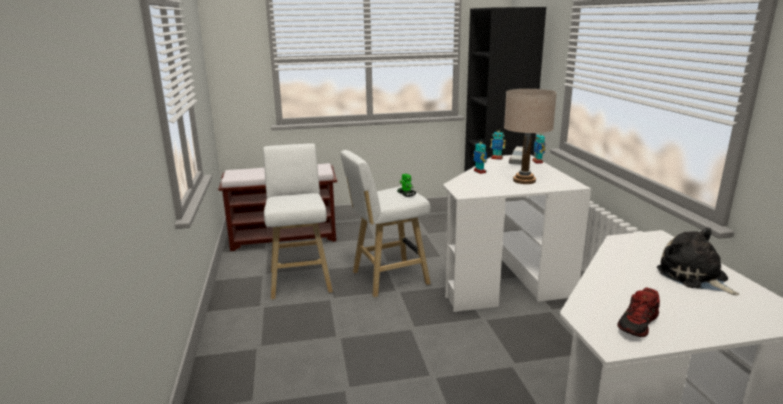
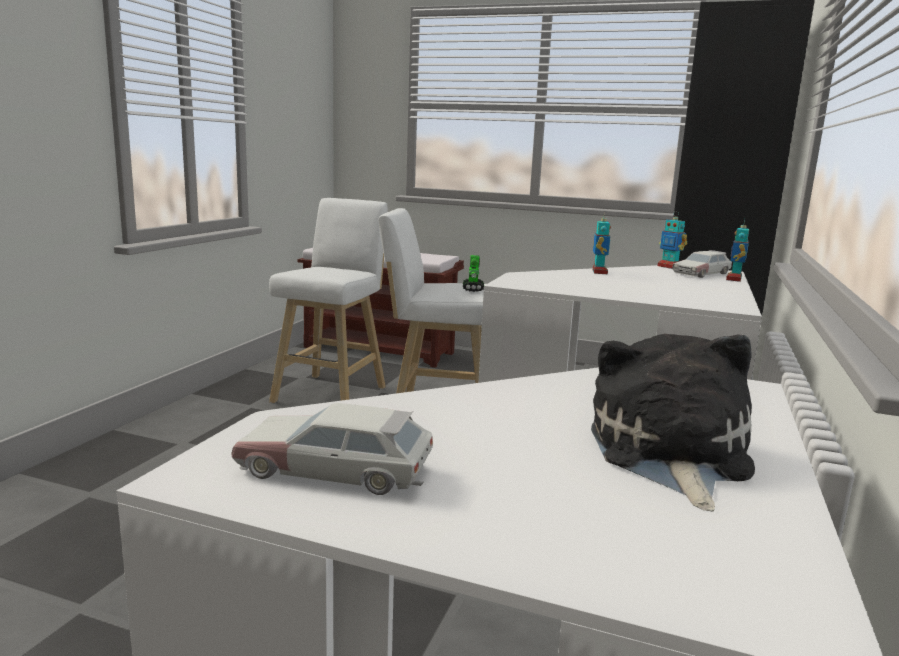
camera: 30 degrees right, 5 degrees down
(524, 181) = (650, 289): beige table lamp -> none
(639, 324) = (337, 469): shoe -> toy car

